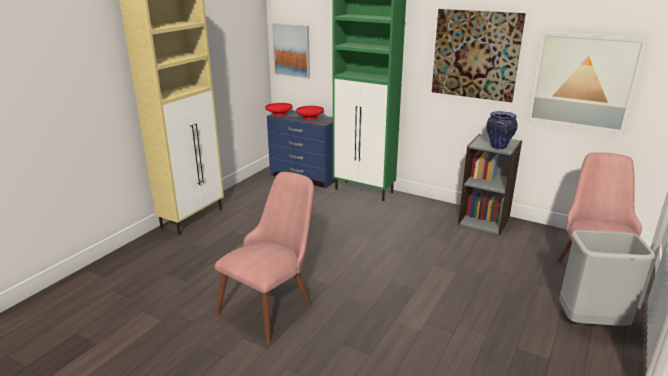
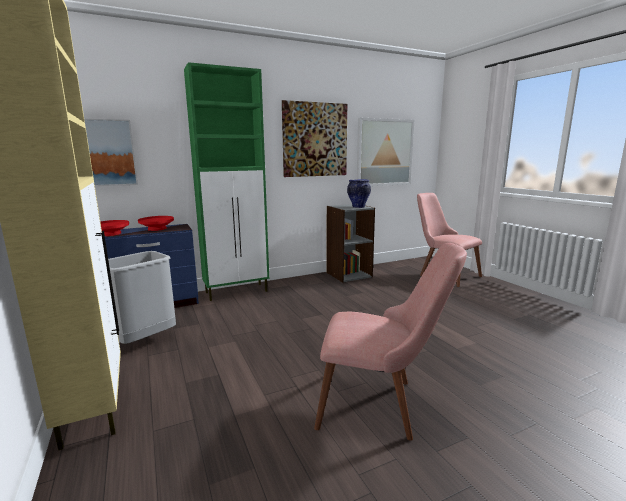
camera: 55 degrees left, 10 degrees down
(273, 304) = (381, 404): pink chair -> pink chair turned 120 degrees clockwise
(591, 322) = (493, 291): grey trash can -> grey trash can (145, 341)

